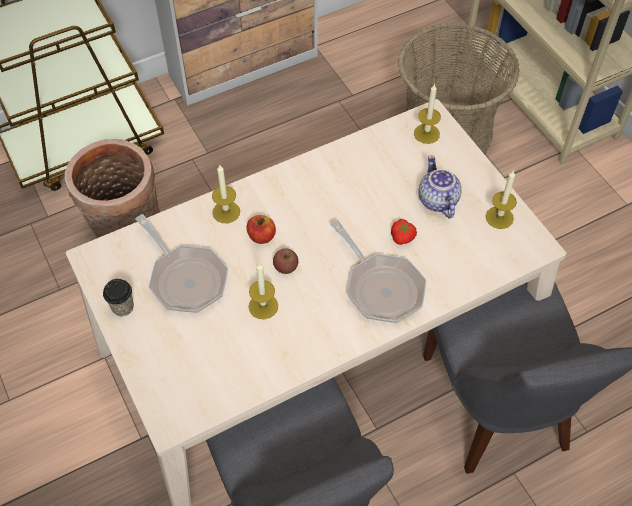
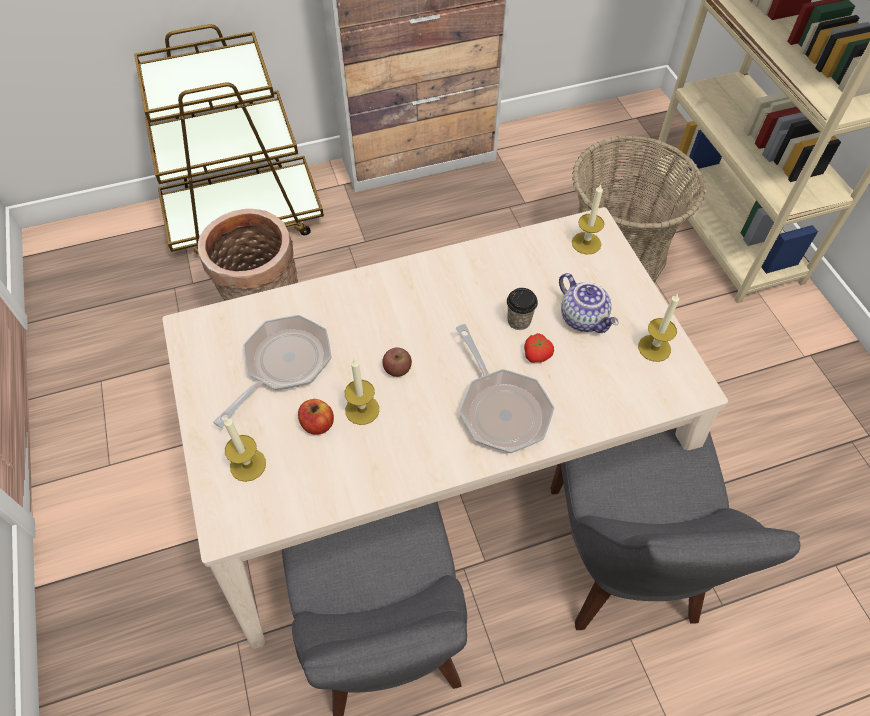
camera: 10 degrees right, 0 degrees up
(123, 307) = (207, 387): cup -> cup (519, 321)
(185, 278) = (283, 365): frying pan -> frying pan turned 120 degrees counterclockwise
(226, 212) = (345, 298): candle -> candle (248, 465)
(261, 236) = (378, 331): apple -> apple (317, 424)
(436, 200) = (584, 318): teapot -> teapot turned 150 degrees clockwise

